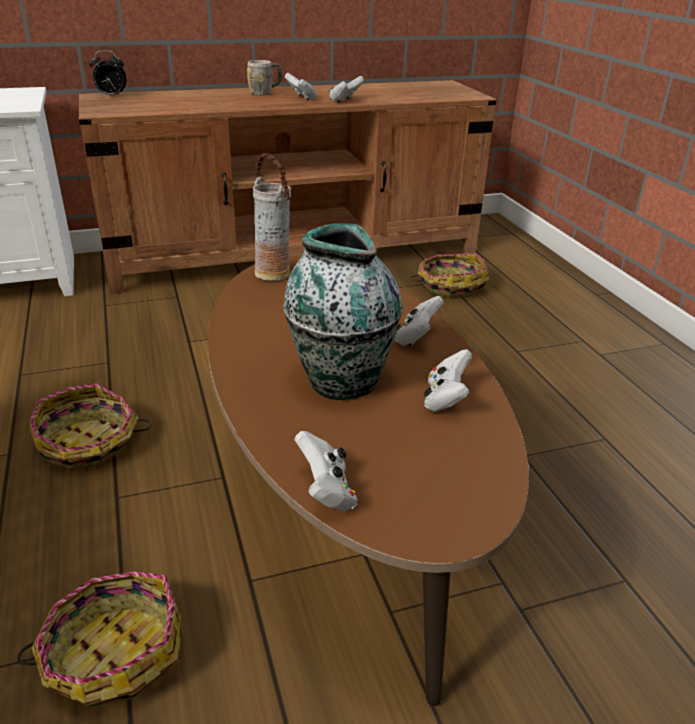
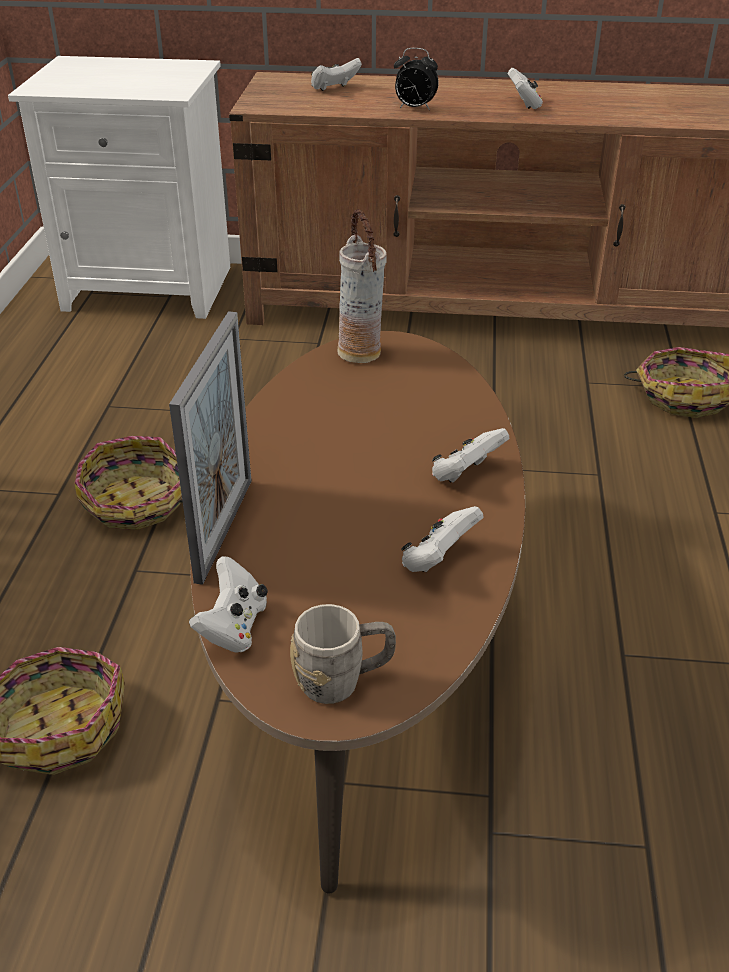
camera: 25 degrees right, 5 degrees up
(111, 96) = (289, 80): alarm clock -> alarm clock (414, 108)
(260, 418) = (224, 529): none -> picture frame
(265, 93) = (483, 90): grey mug -> grey mug (343, 681)
(340, 380) = (339, 506): vase -> none
(345, 100) = (580, 114): white game controller -> white game controller (334, 89)

